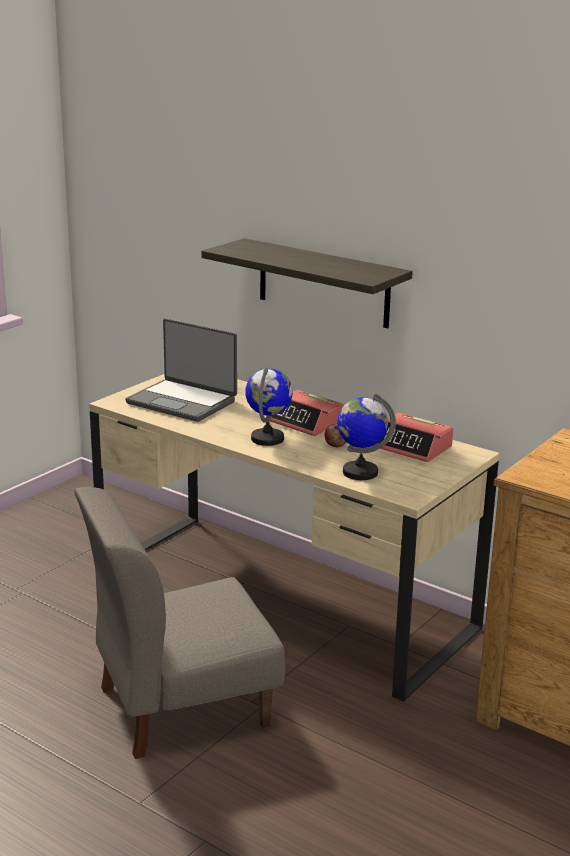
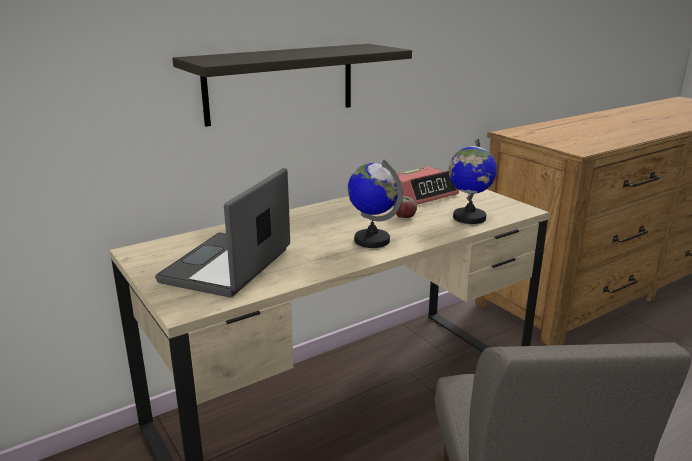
camera: 70 degrees left, 0 degrees up
(183, 401) = (229, 266): laptop -> laptop turned 150 degrees clockwise
(305, 422) = (340, 220): alarm clock -> none

